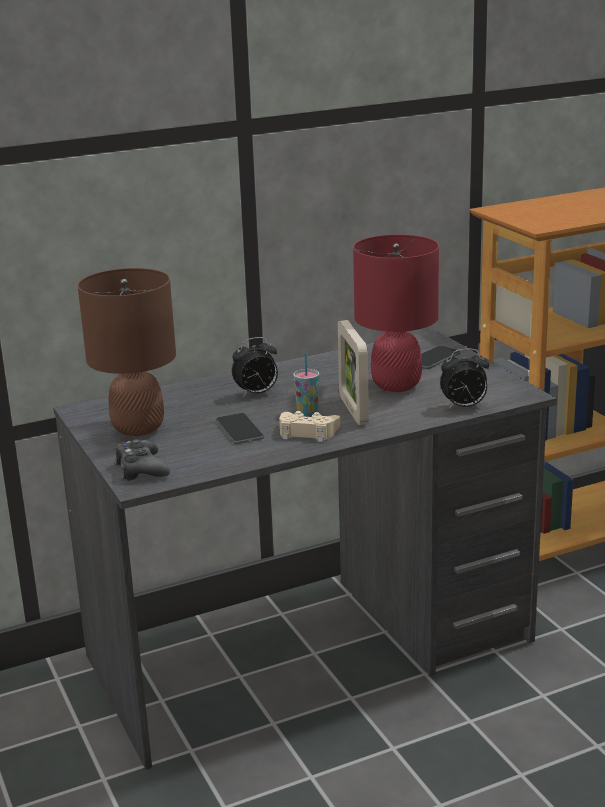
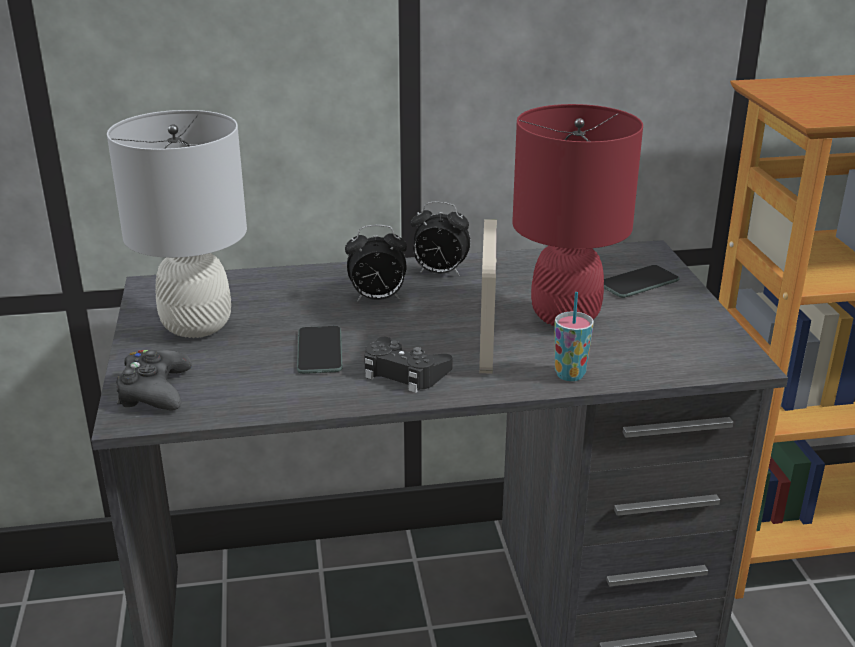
camera: 15 degrees right, 5 degrees up
(139, 430) = (197, 329): brown table lamp -> grey table lamp
(307, 412) = (424, 339): cup -> cup (570, 375)
(307, 432) = (404, 372): beige game controller -> black game controller
(464, 407) = (643, 369): alarm clock -> alarm clock (439, 273)

